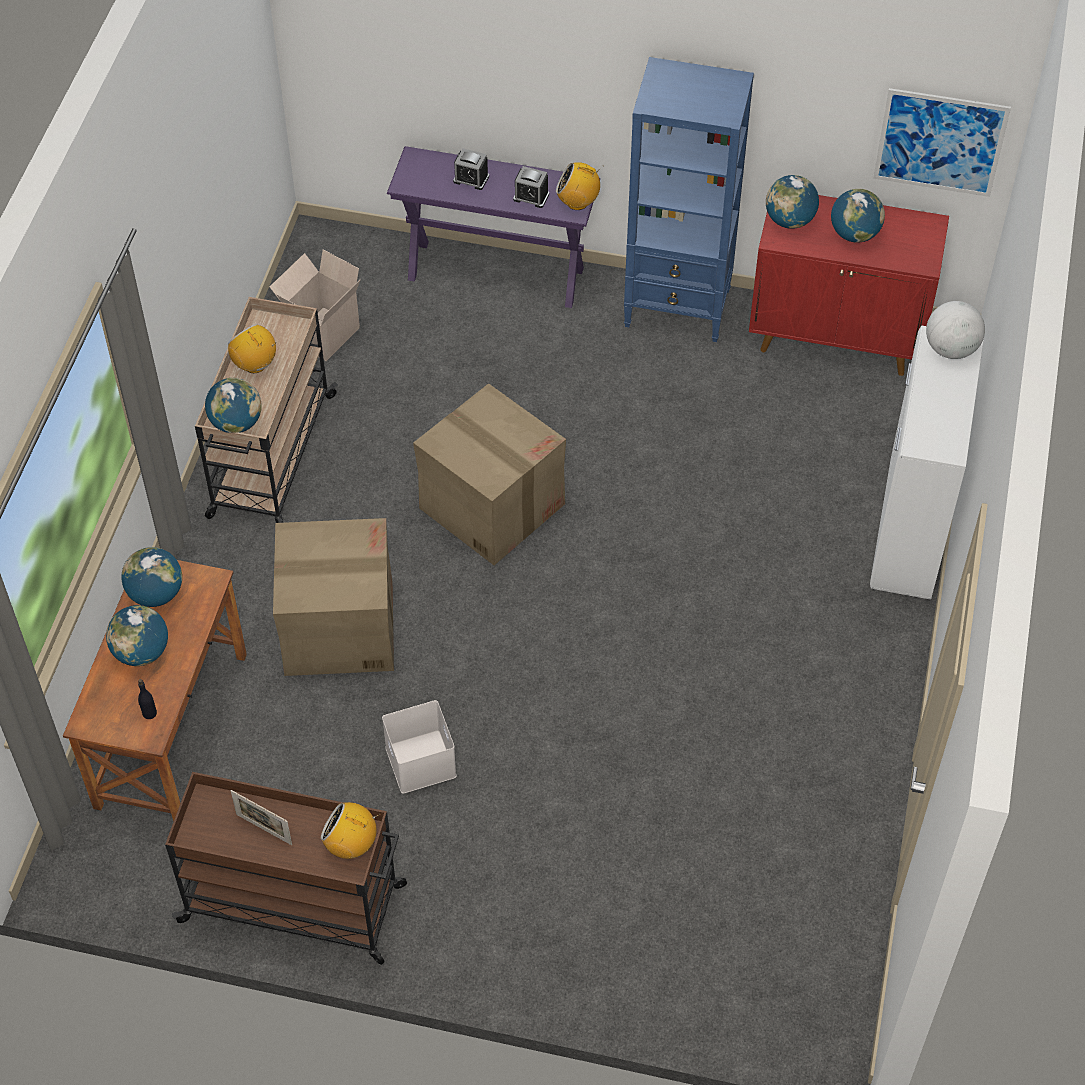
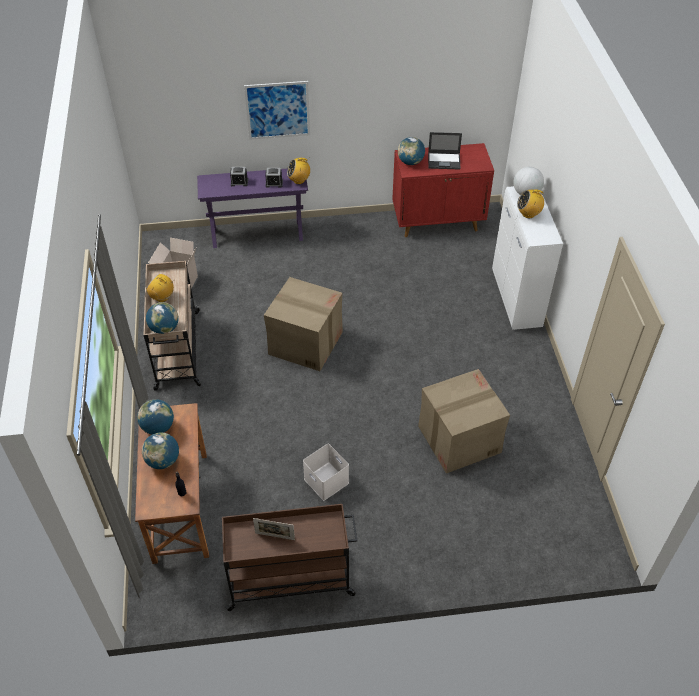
camera: 20 degrees left, 5 degrees down
(338, 628) = (251, 426): cardboard box -> cardboard box (458, 439)
(351, 844) = (328, 529): radio -> radio (528, 214)
(678, 308) = (356, 228): blue bookcase -> none
(854, 234) = (444, 161): globe -> laptop
(940, 142) = (477, 103): picture -> picture (277, 110)

